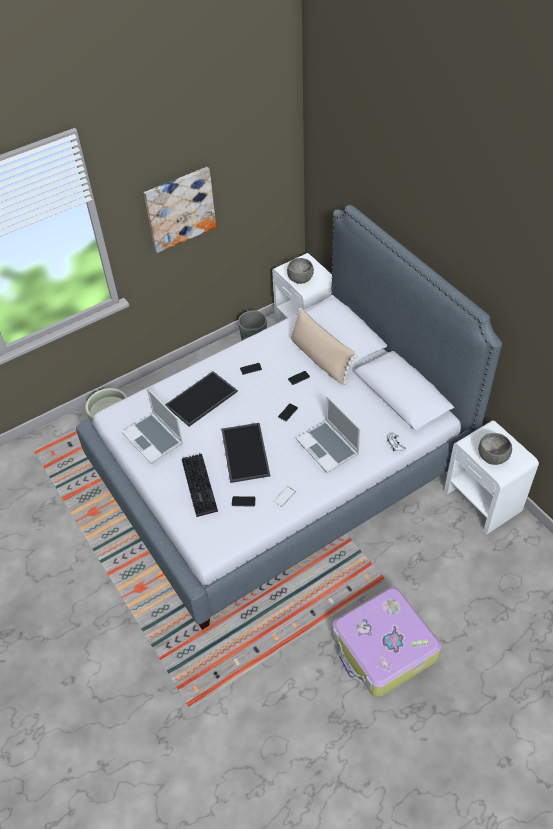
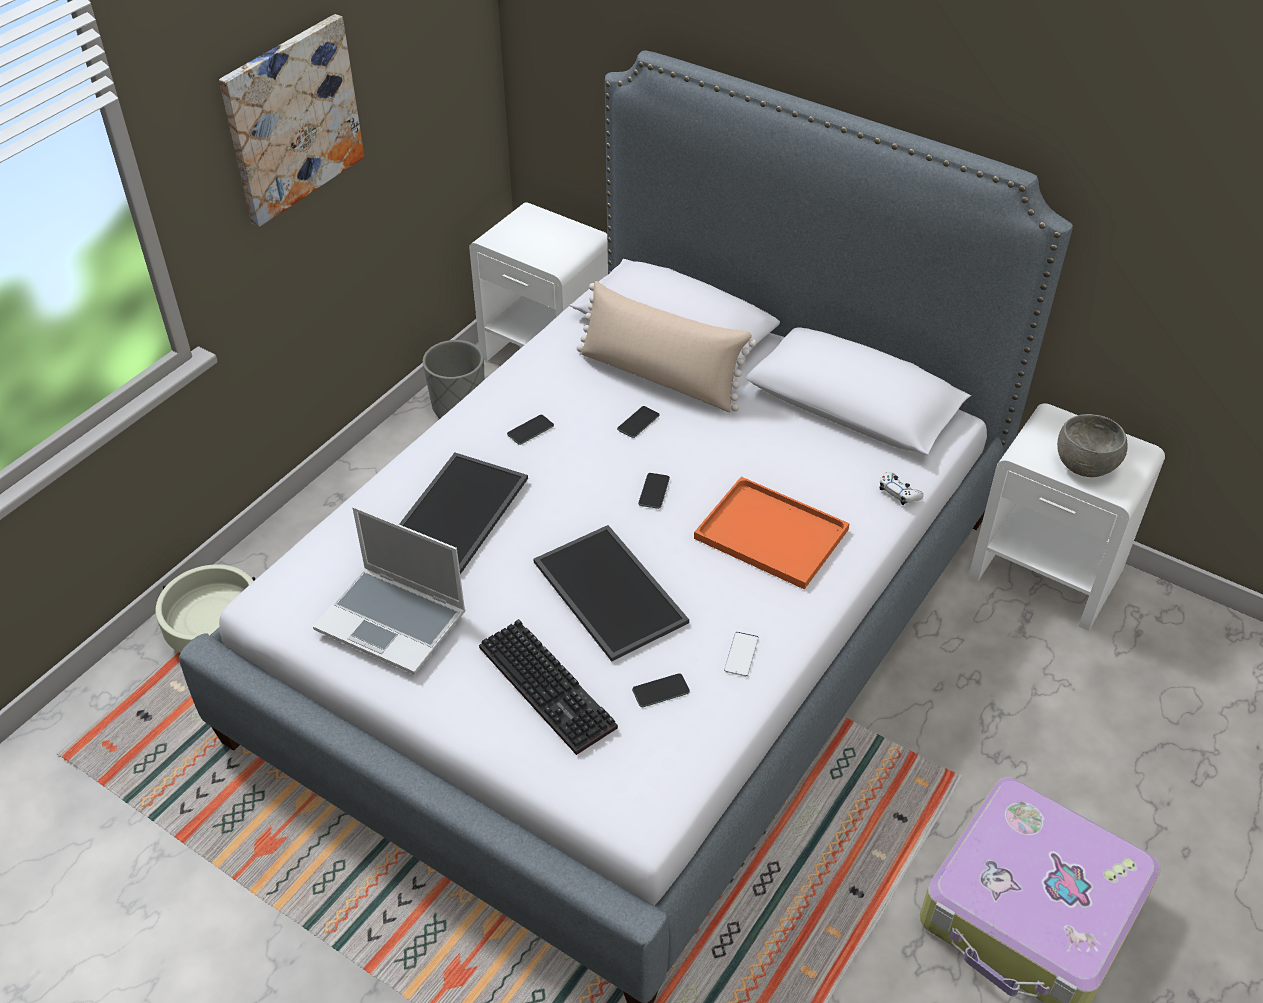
camera: 25 degrees left, 5 degrees down
(300, 280) = (539, 250): grey bowl -> none
(328, 447) = (774, 534): laptop -> orange tray

